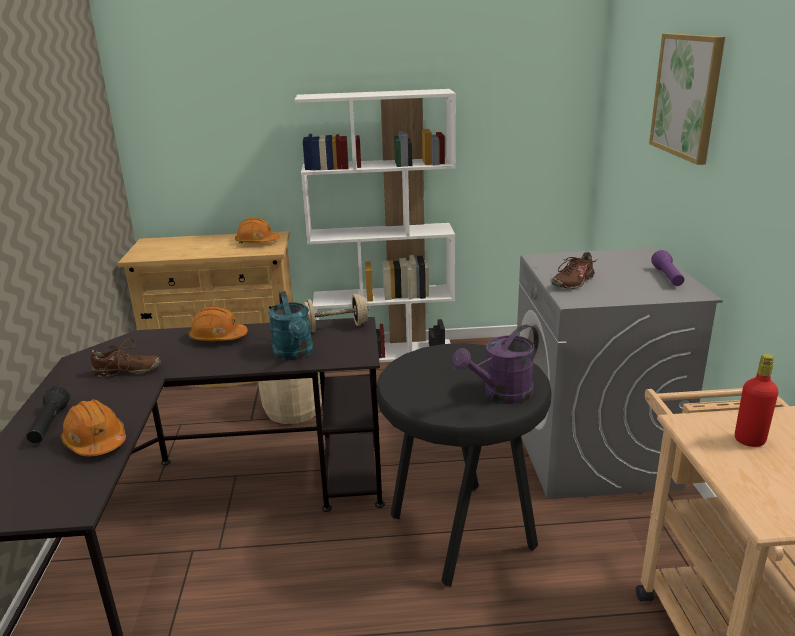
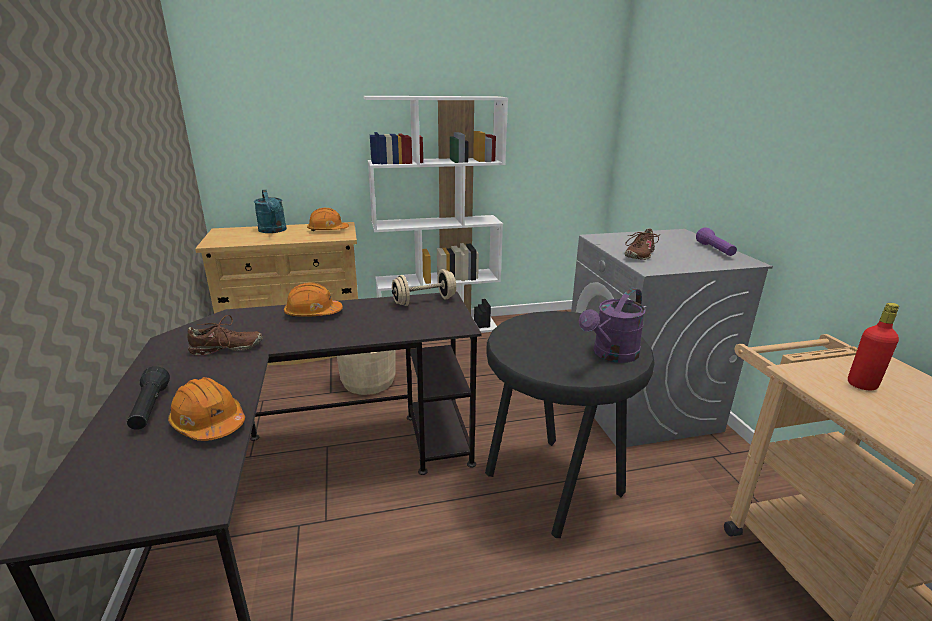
camera: 10 degrees left, 0 degrees up
(295, 354) = (395, 326): turquoise watering can -> turquoise watering can (273, 231)
(687, 96) = (724, 94): picture -> none

